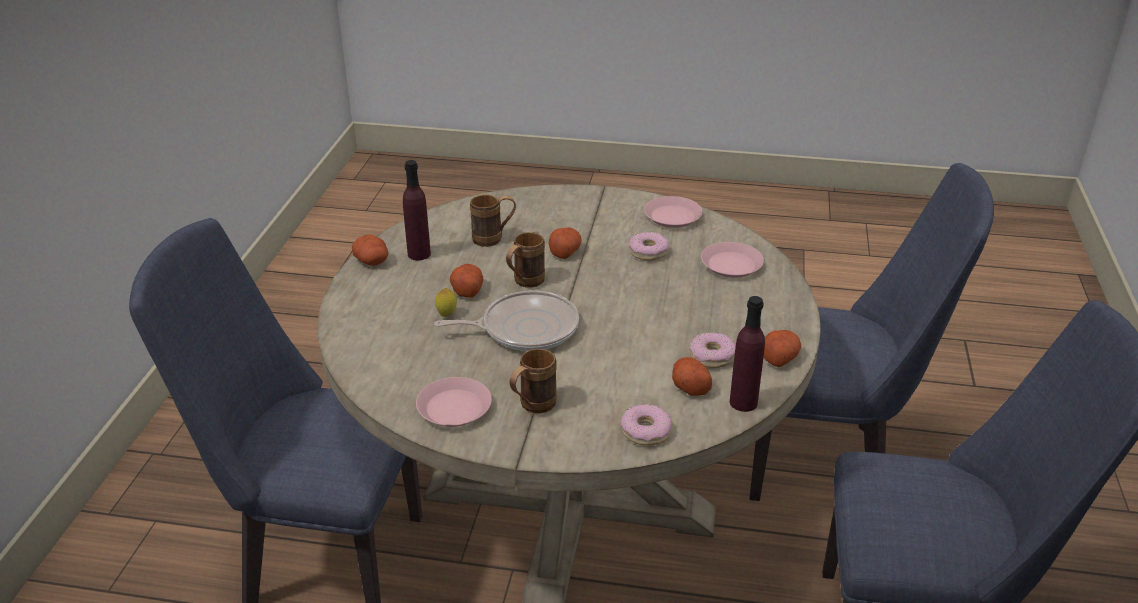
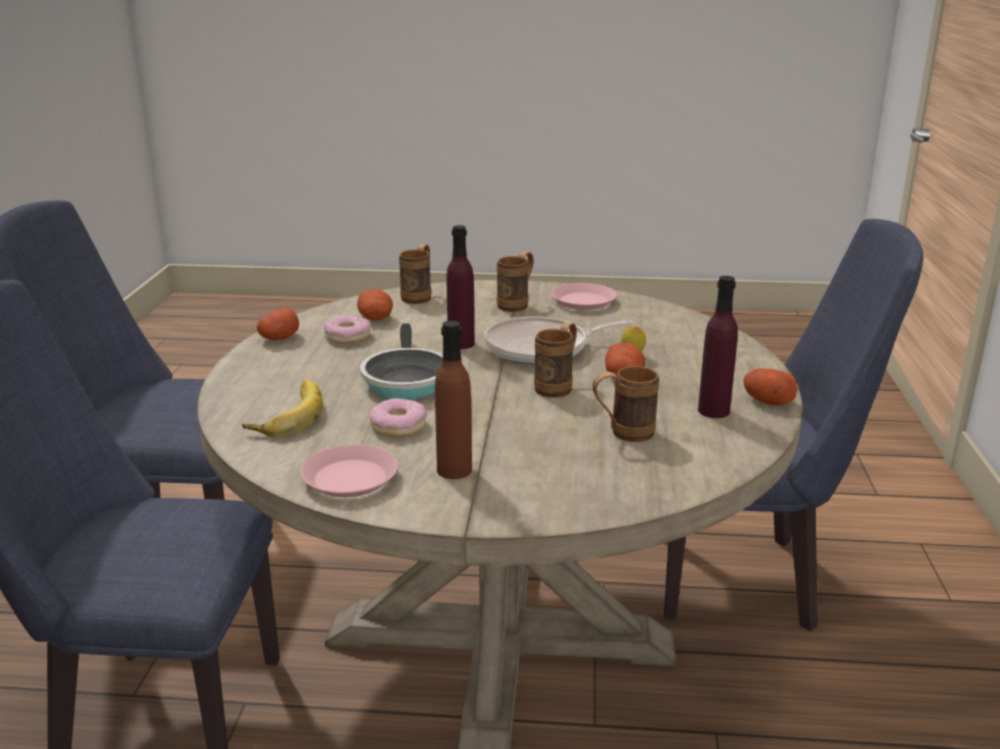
camera: 175 degrees right, 10 degrees down
(564, 252) = (516, 421): potato -> none
(609, 219) = (454, 470): none -> brown bottle
(646, 431) = (419, 296): donut -> brown mug
(648, 295) = (405, 380): none -> frying pan
(732, 265) = (286, 415): pink plate -> banana
(743, 402) = (330, 312): purple bottle -> purple bottle (461, 343)

